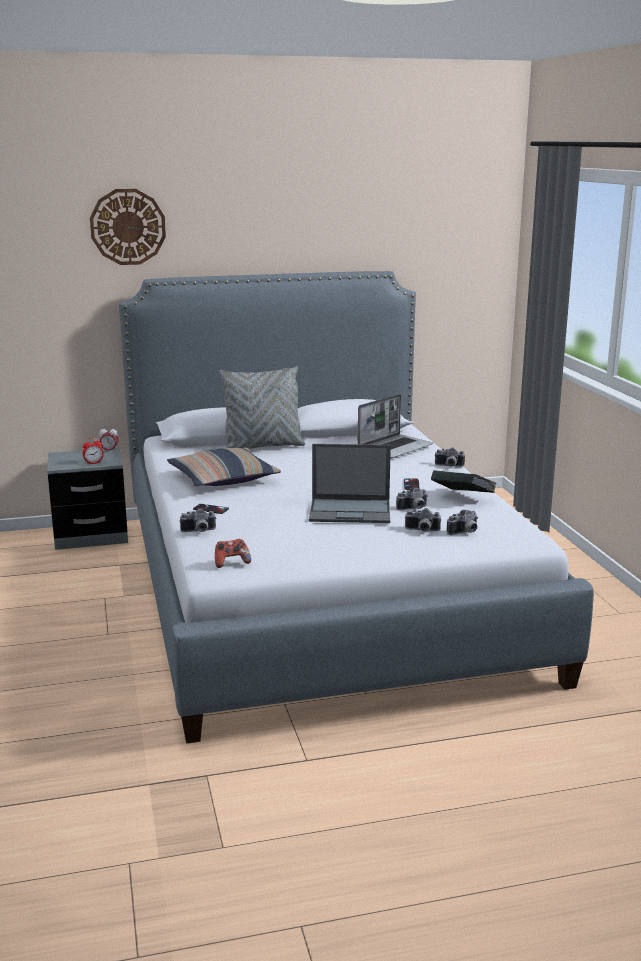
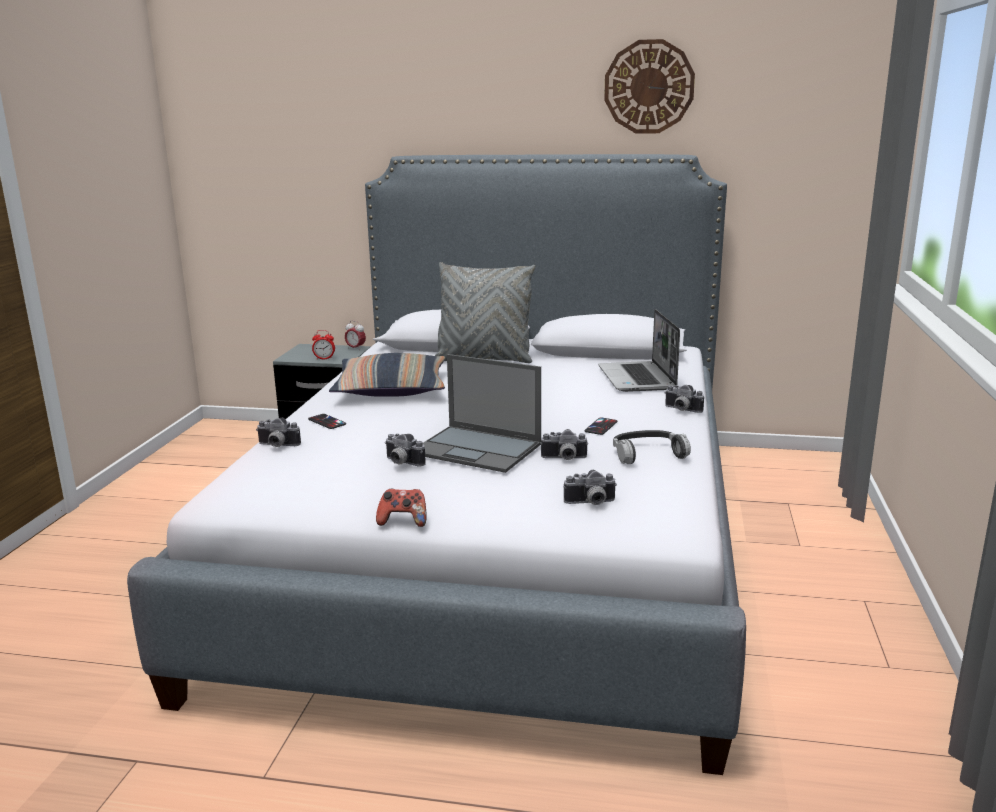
camera: 25 degrees right, 0 degrees up
(128, 227) = (382, 96): wall clock -> wall clock (649, 87)
(231, 563) = (253, 491): game controller -> game controller (403, 521)
(395, 448) = (638, 379): laptop -> laptop turned 105 degrees clockwise
(422, 530) = (537, 490): camera -> camera (401, 463)
(462, 498) = (648, 454): book -> headphones

